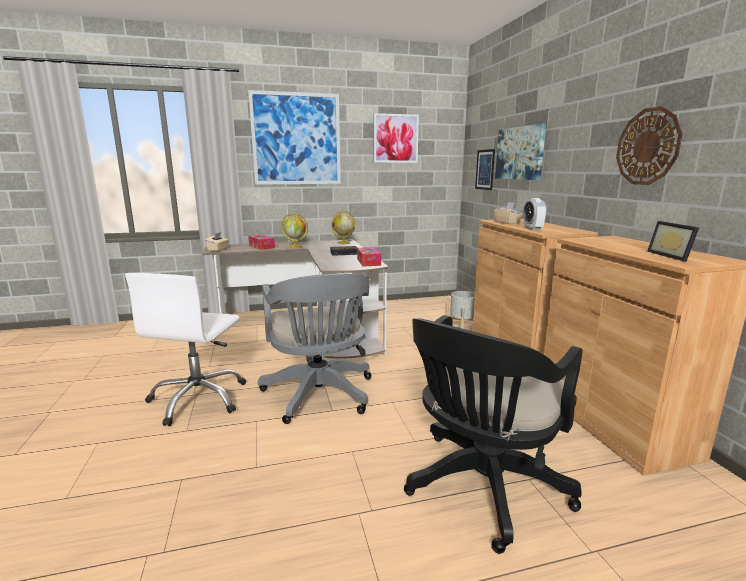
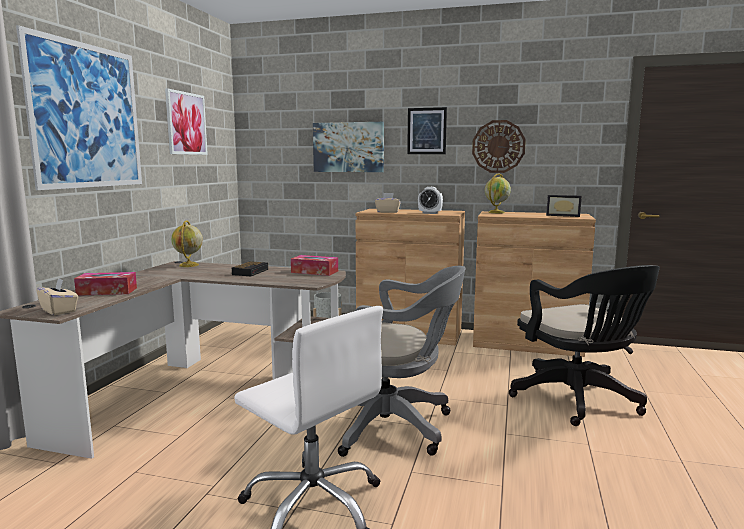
camera: 60 degrees left, 5 degrees down
(295, 246) = (155, 280): globe -> globe (496, 212)
(485, 169) = (287, 163): picture -> picture (426, 131)

